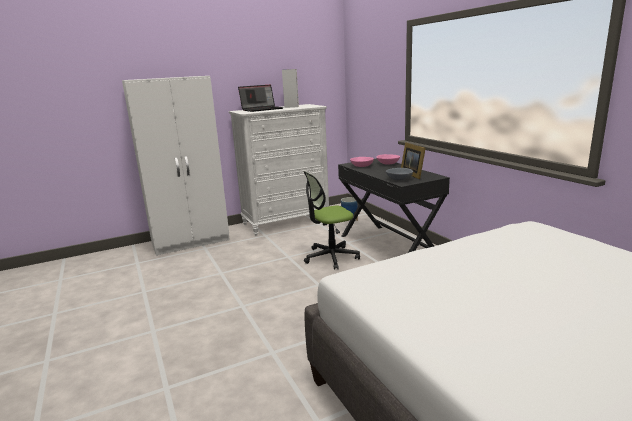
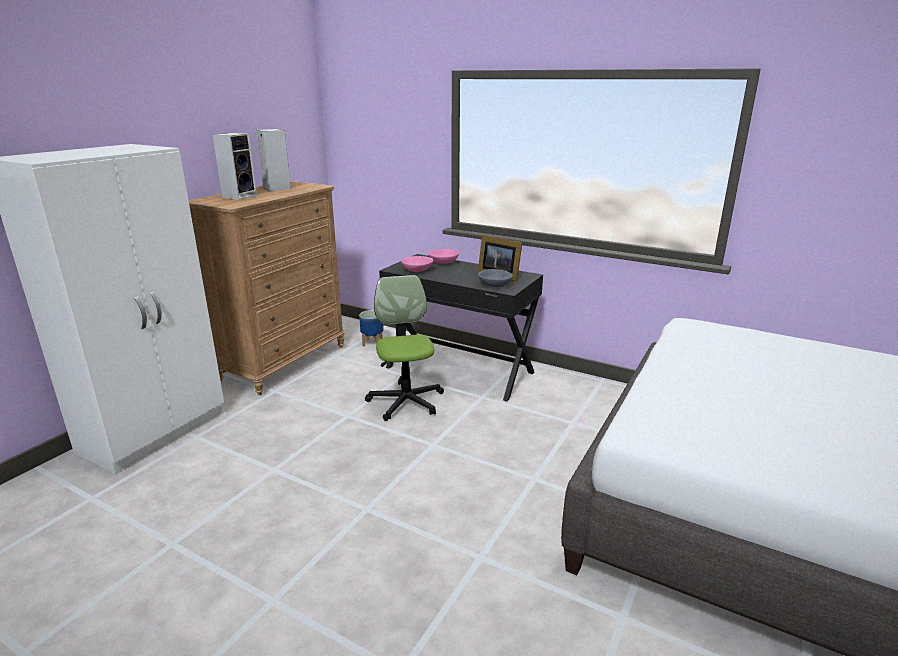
camera: 35 degrees left, 5 degrees up
(262, 109) = (240, 196): laptop -> speaker
(286, 222) = (284, 362): white dresser -> brown dresser
(331, 257) = (406, 401): office chair -> office chair turned 135 degrees clockwise

